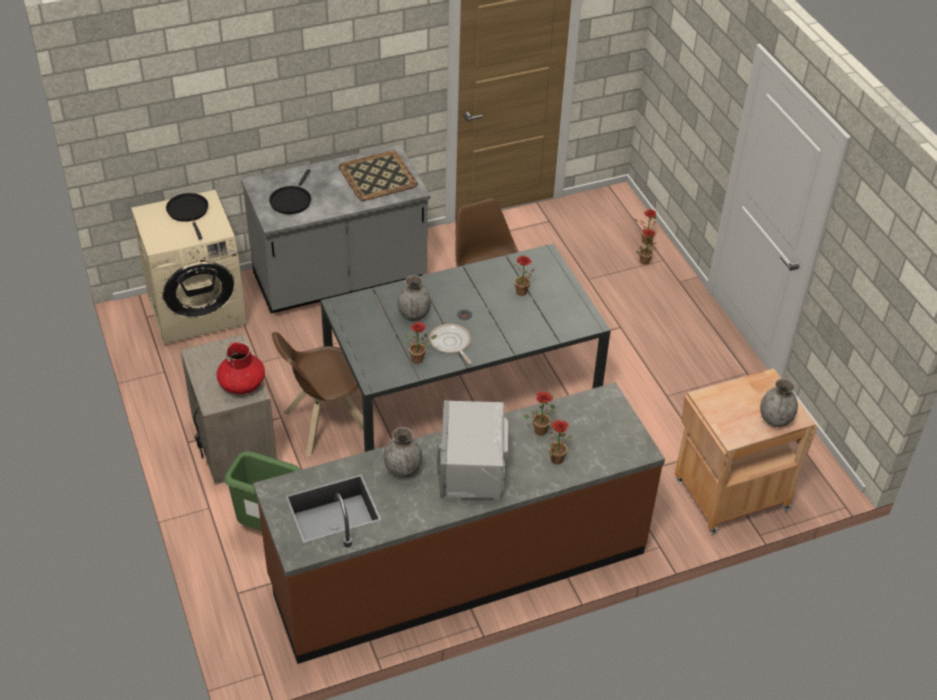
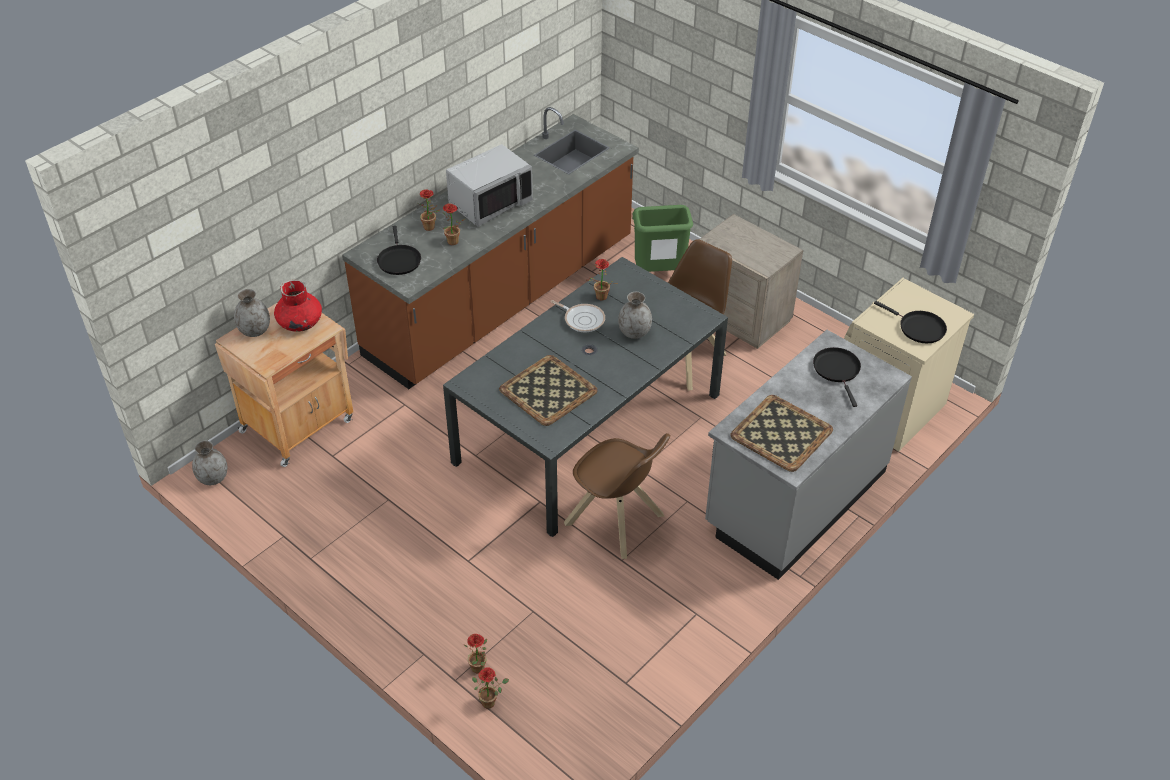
camera: 155 degrees right, 0 degrees up
(242, 384) = (728, 242): red vase -> red vase (300, 322)
(403, 469) = (541, 185): grey vase -> grey vase (213, 478)
(473, 467) = (490, 202): grey microwave -> grey microwave turned 75 degrees clockwise
(522, 293) = (548, 390): potted plant -> tray
(607, 428) = (398, 260): none -> black frying pan

